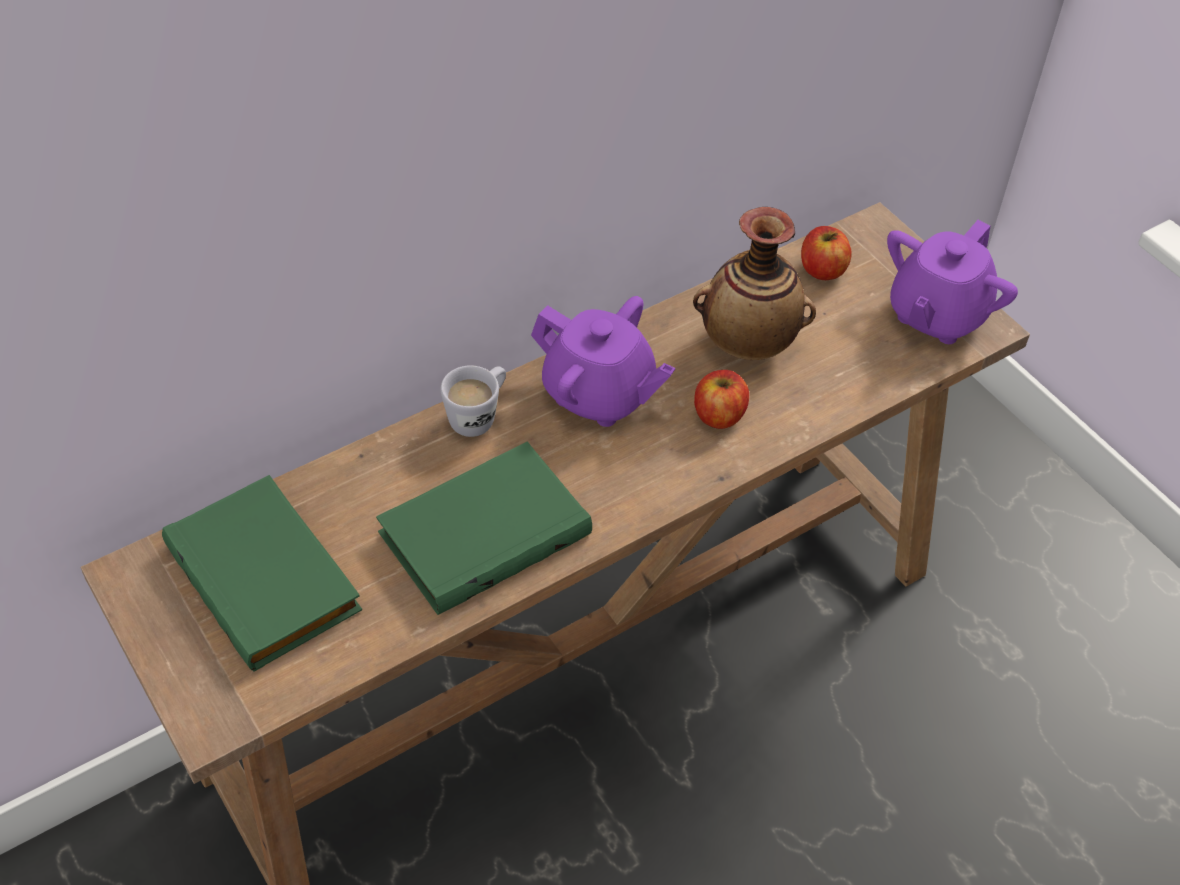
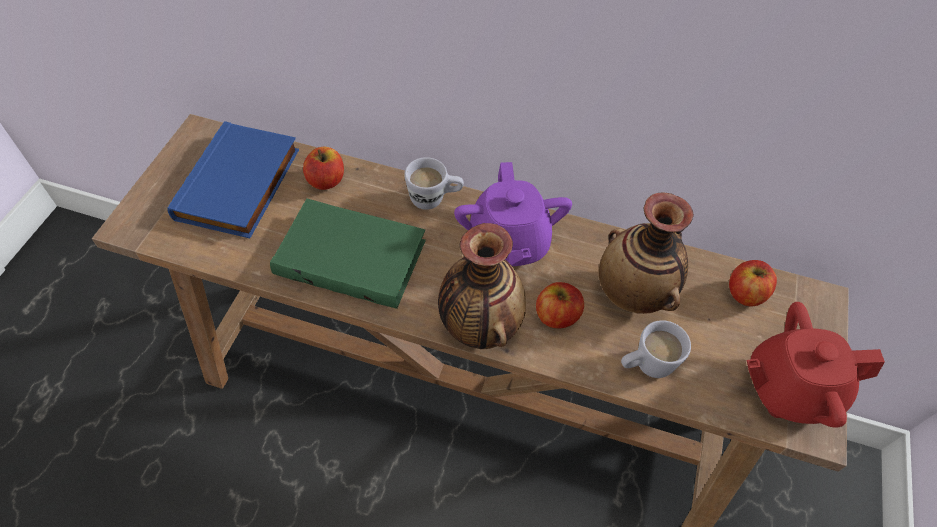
camera: 50 degrees right, 5 degrees up
(268, 577) = (241, 185): green book -> blue book
(349, 493) = (326, 180): none -> apple
(673, 480) = (479, 325): none -> vase
(830, 390) = (646, 366): none -> white mug
(936, 315) = (788, 389): purple teapot -> red teapot

